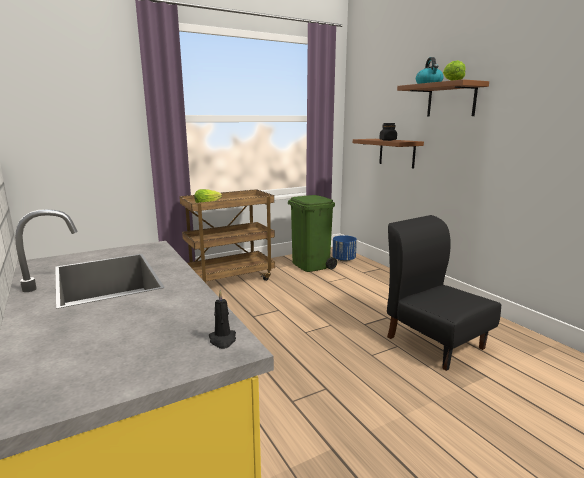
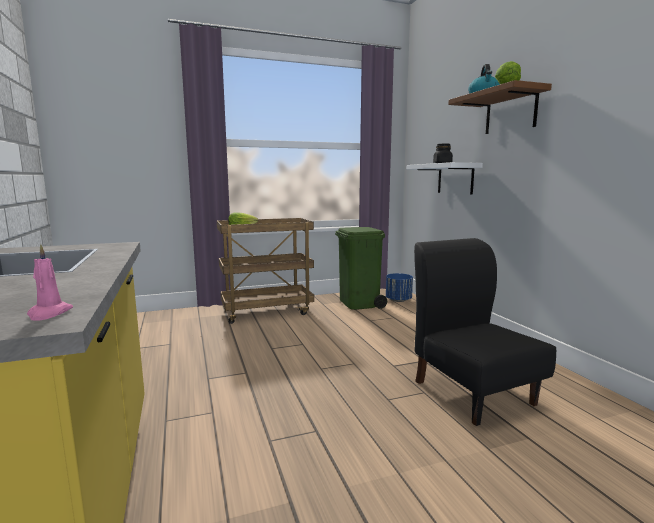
camera: 10 degrees right, 5 degrees down
(223, 340) = (49, 313): black candle -> pink candle
(397, 153) = (455, 179): brown shelf -> white shelf

